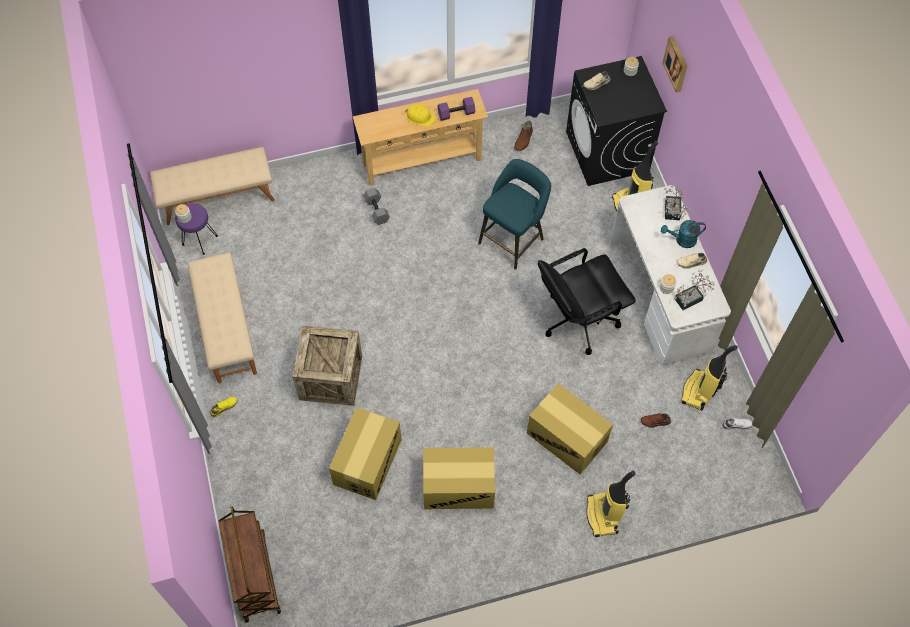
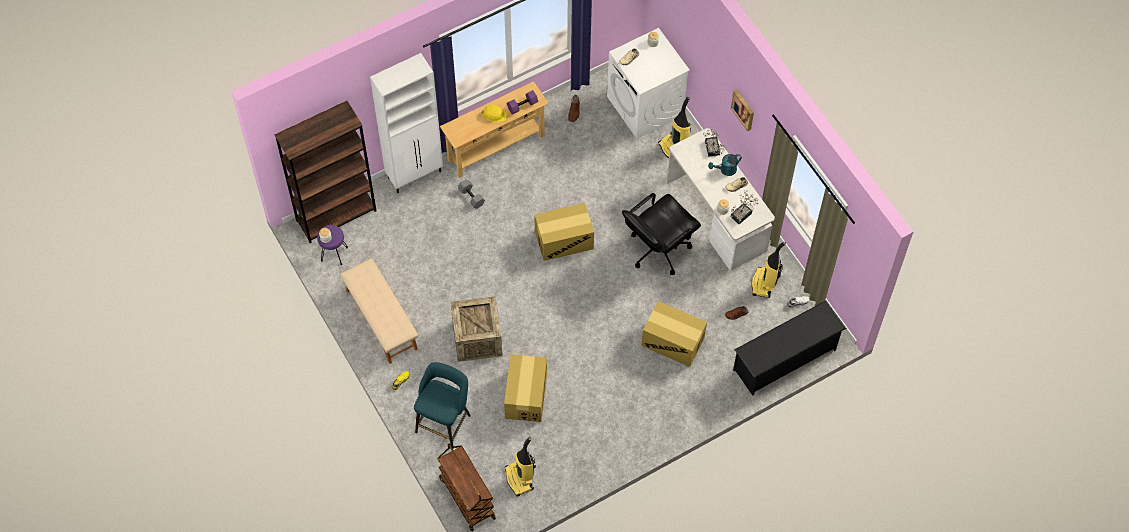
camera: 15 degrees left, 0 degrees up
(217, 197) = (336, 215): beige bench -> brown bookcase
(321, 171) = (415, 174): none -> white cabinet
(459, 486) = (601, 397): cardboard box -> cardboard box (564, 240)
(513, 239) = (588, 196): turquoise stool -> turquoise stool (444, 421)
(603, 516) = (715, 392): vacuum cleaner -> vacuum cleaner (520, 479)
(607, 152) = (645, 106): black washing machine -> white washing machine
(676, 64) = (691, 35): picture -> picture (743, 109)
(703, 494) = (785, 360): none -> black shoe rack

